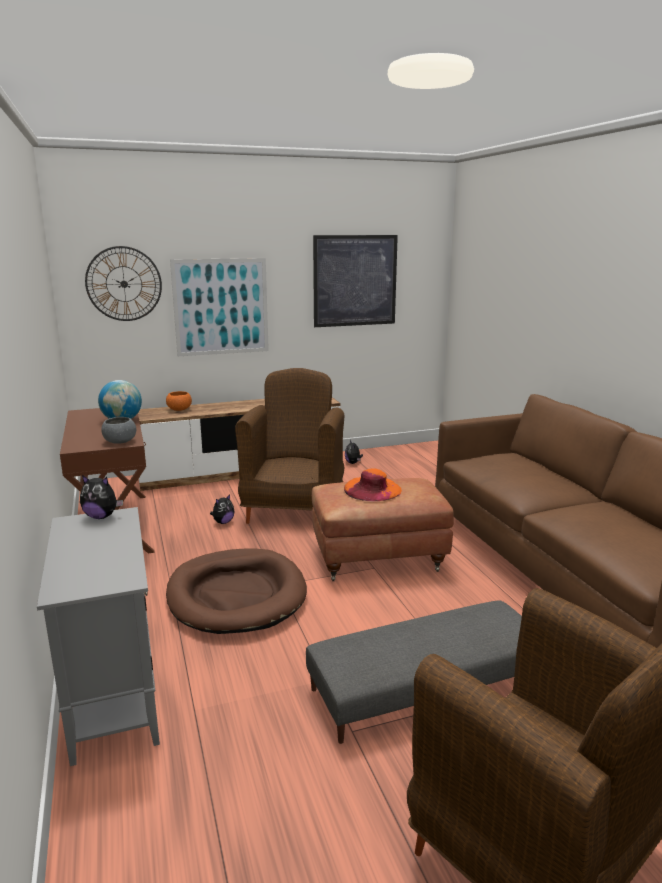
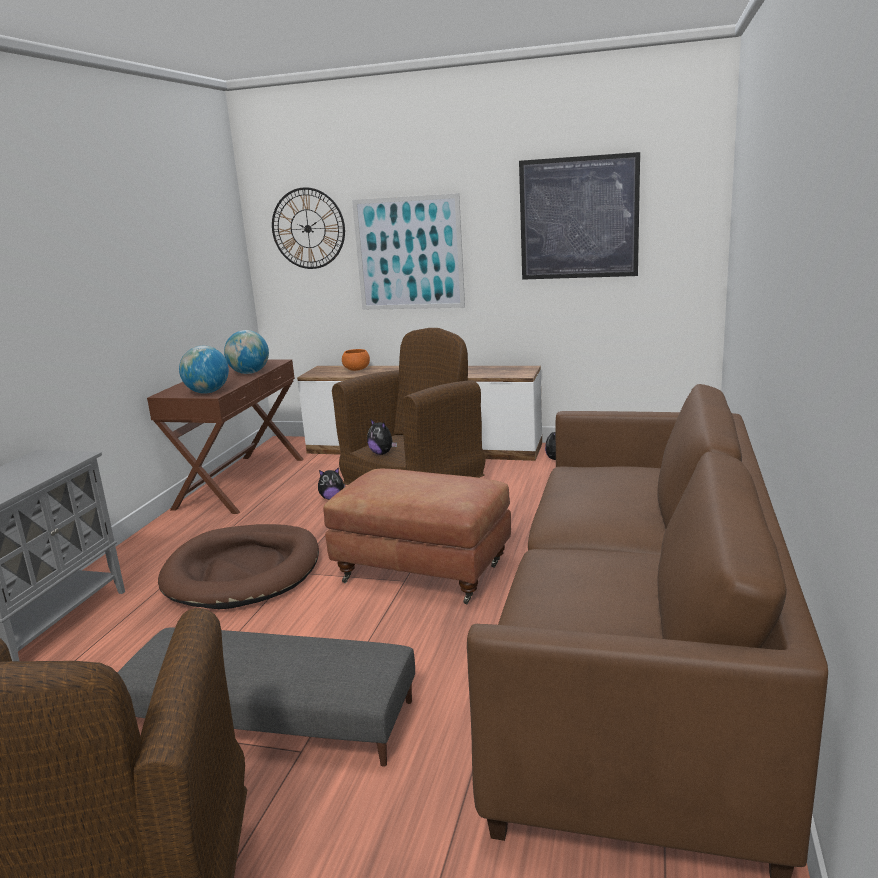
camera: 35 degrees right, 0 degrees up
(101, 516) = (63, 455): plush toy -> plush toy (382, 453)
(120, 441) = (207, 392): grey bowl -> globe
(372, 489) = (407, 482): orange hat -> none

